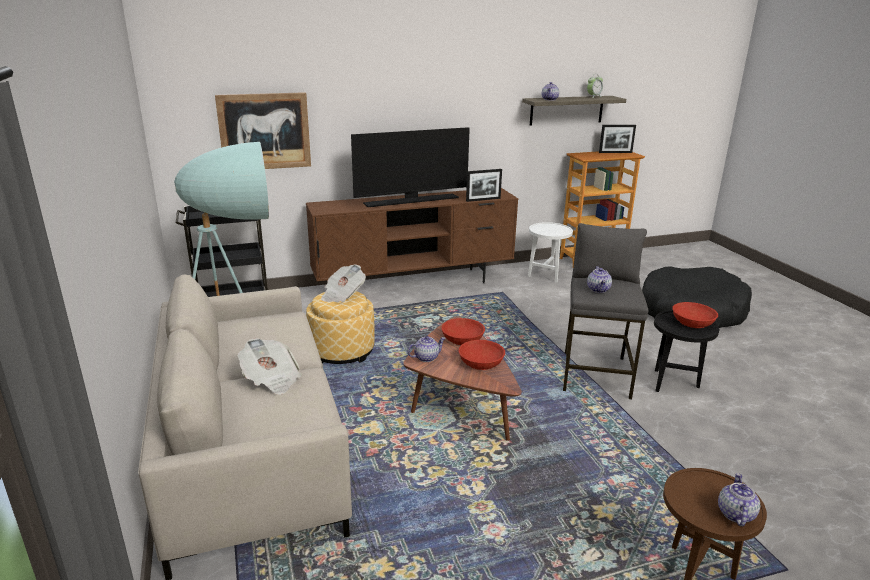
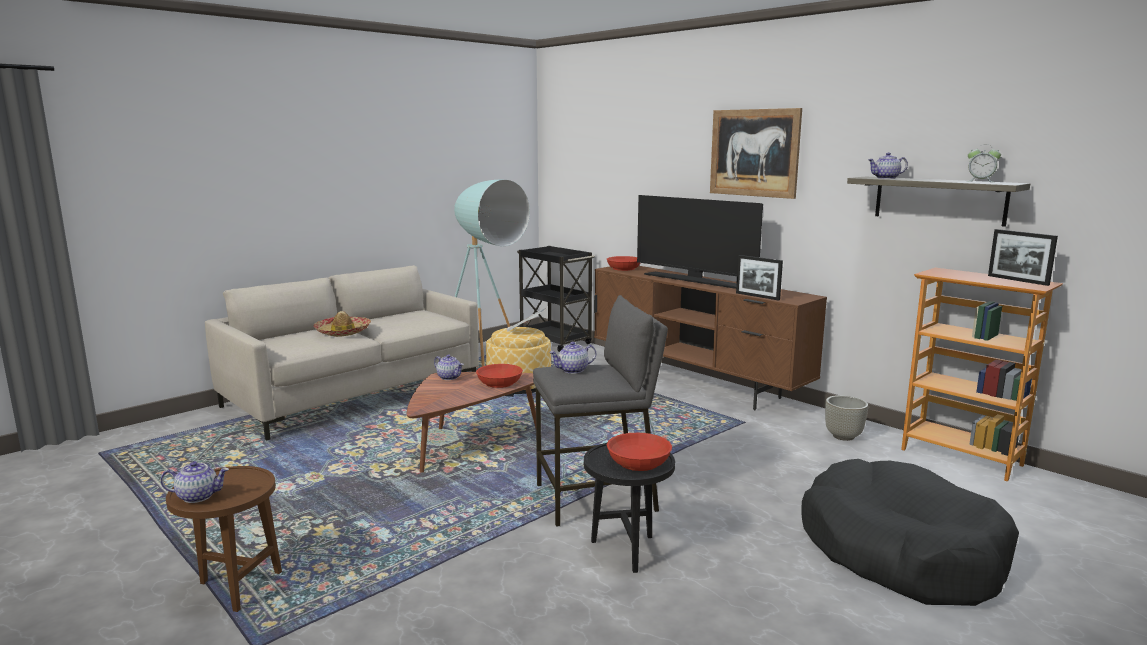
camera: 65 degrees right, 10 degrees down
(264, 131) = (605, 189): picture -> picture (754, 153)
(271, 379) = (343, 332): newspaper -> hat
(481, 362) = (458, 395): red bowl -> red bowl (623, 268)
(546, 275) = (843, 437): white side table -> grey planter

